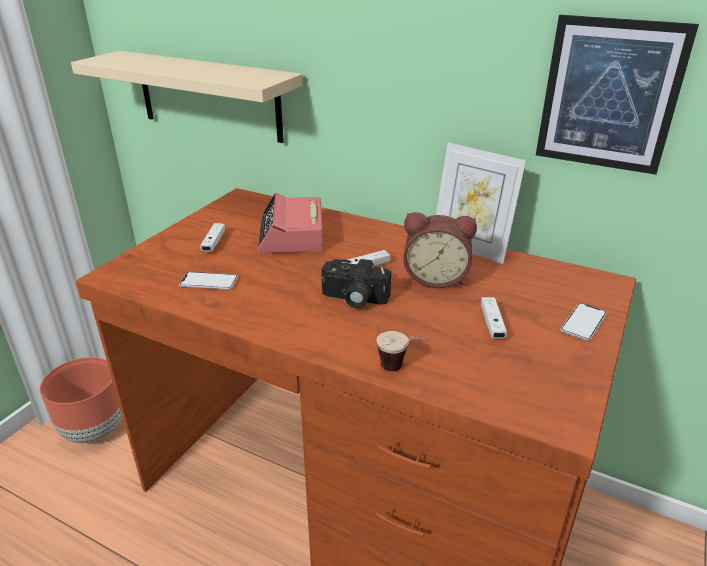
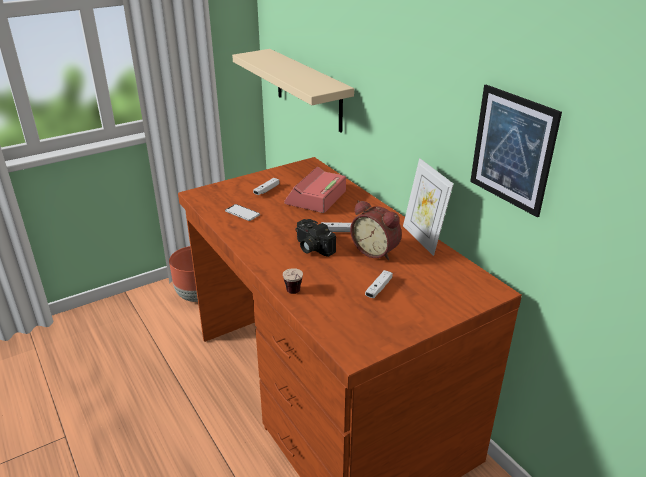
camera: 30 degrees right, 0 degrees up
(583, 322) = (440, 308): phone -> none

